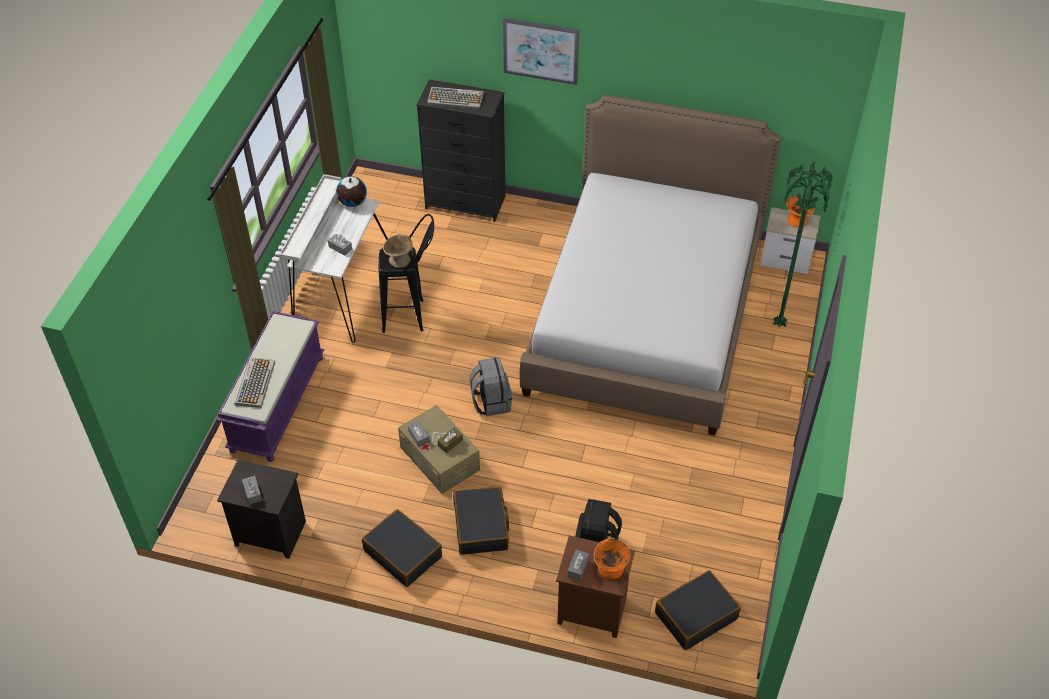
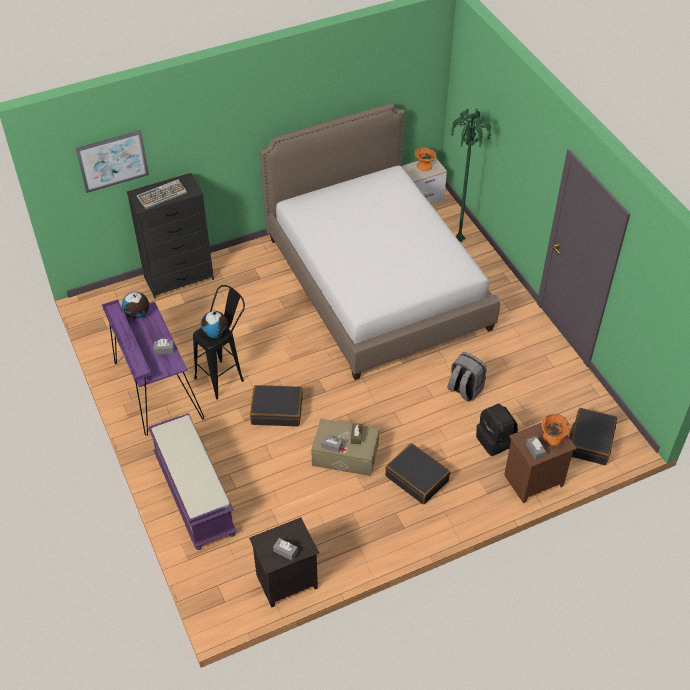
camera: 40 degrees left, 0 degrees up
(255, 382) = (193, 482): keyboard -> none
(342, 290) = (155, 389): white desk -> purple desk
(399, 260) = (215, 333): beige bowl -> globe
(403, 553) = (387, 530): black suitcase -> black suitcase (277, 410)
(491, 401) = (338, 397): grey backpack -> grey backpack (464, 389)
(540, 50) = (214, 125): picture -> picture (112, 161)

